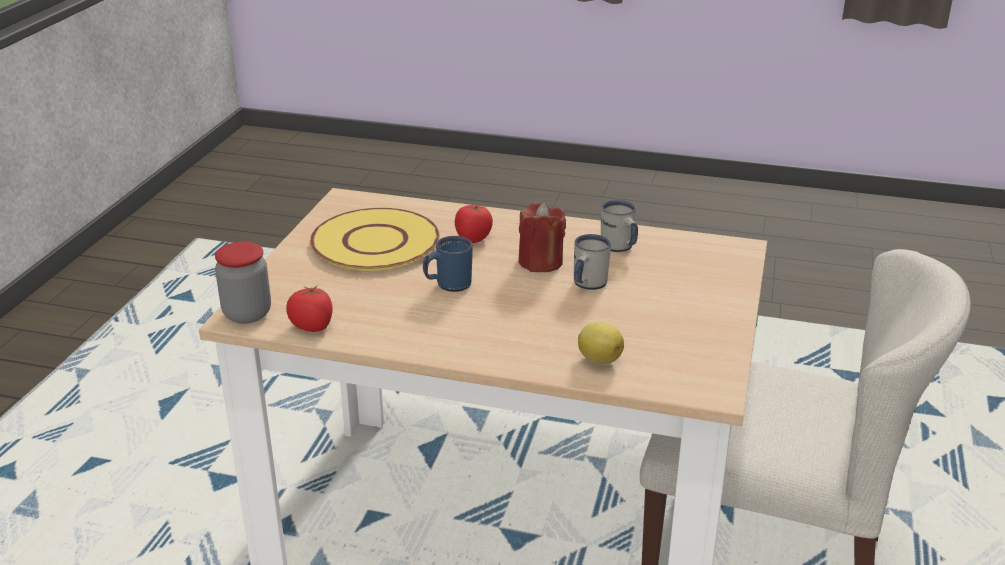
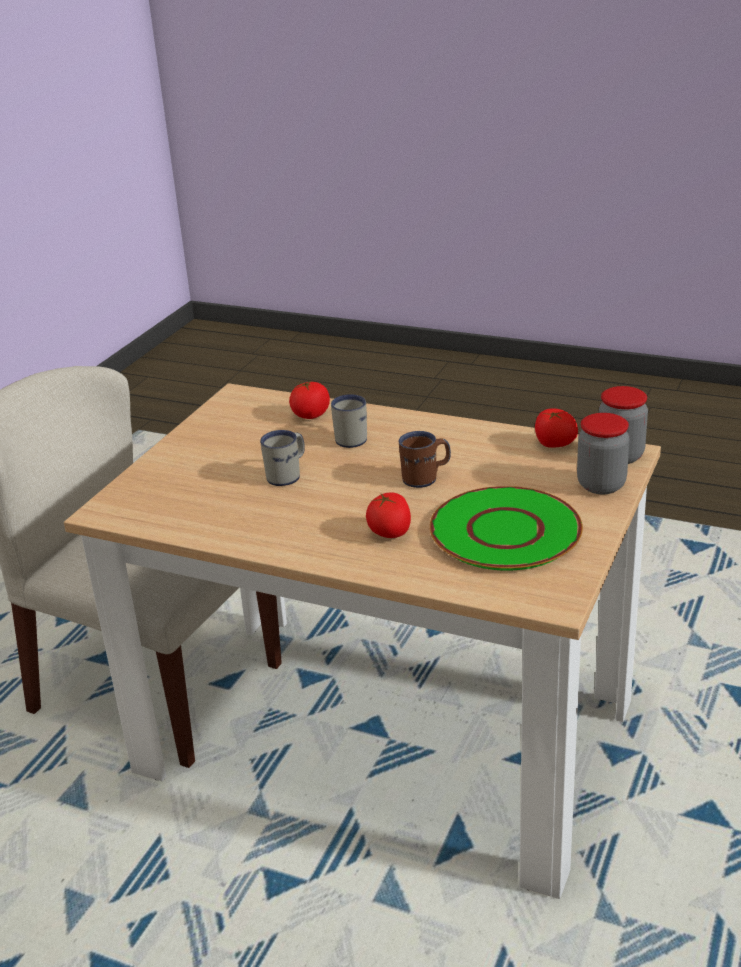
camera: 170 degrees left, 0 degrees up
(279, 283) = (601, 485): none -> jar
(376, 242) = (504, 531): yellow plate -> green plate
(448, 285) = (426, 478): blue mug -> brown mug
(540, 262) = (323, 500): red candle -> none
(598, 359) = (310, 415): lemon -> tomato
(619, 248) = (231, 514): white mug -> white mug (349, 437)

